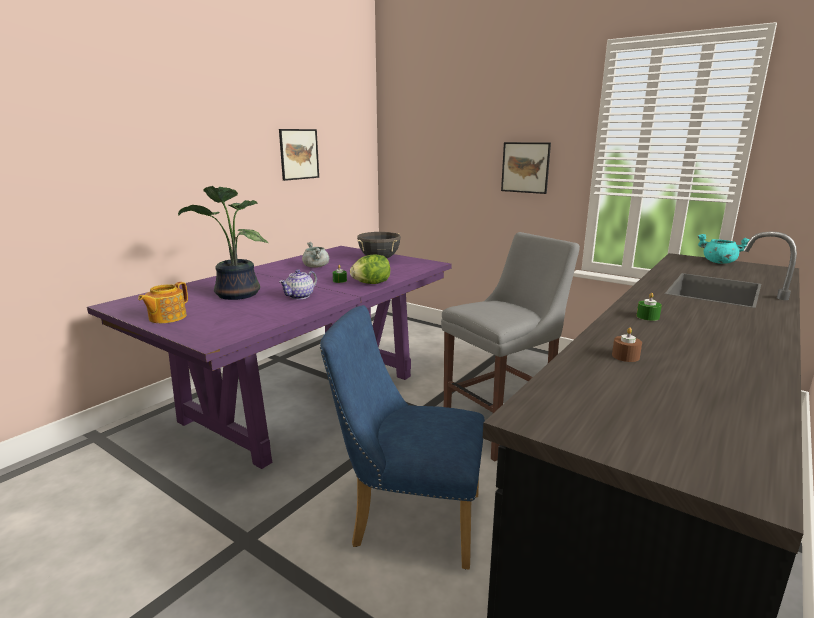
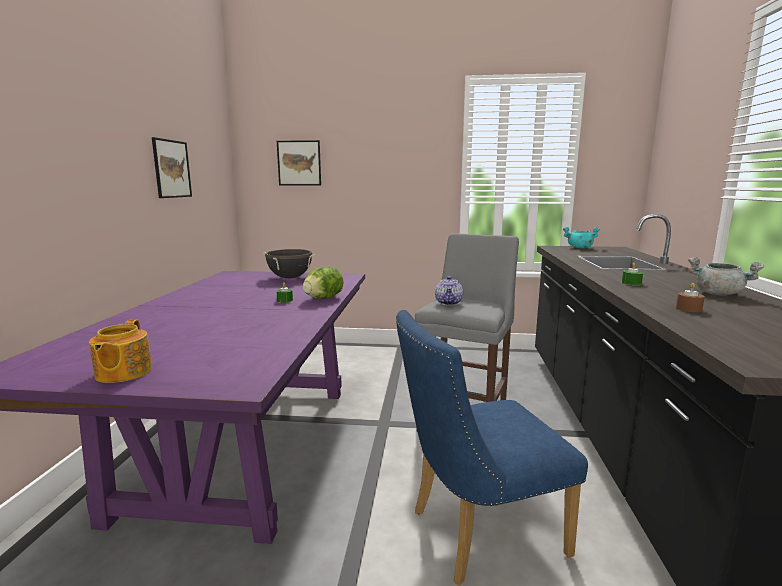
camera: 30 degrees left, 5 degrees down
(235, 295) = (181, 331): potted plant -> none
(299, 296) = (267, 320): teapot -> teapot (449, 303)
(316, 266) = (232, 291): grey cooking pot -> grey cooking pot (718, 294)
(525, 167) = (400, 183): picture -> picture (299, 163)

